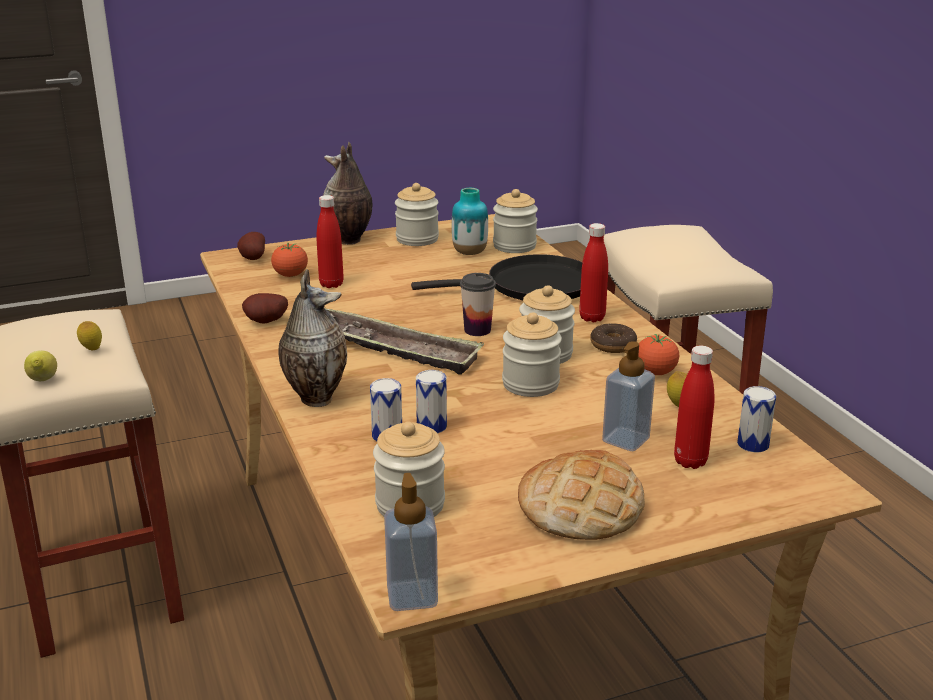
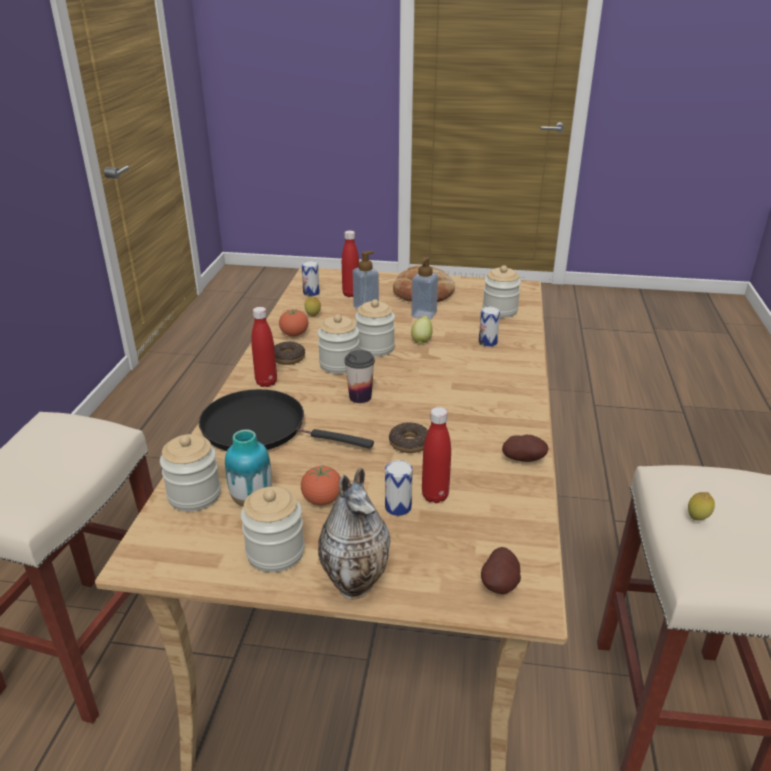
camera: 150 degrees left, 5 degrees up
(43, 381) = (732, 477): lemon -> lemon (421, 340)
(290, 275) = (469, 528): tomato -> tomato (322, 500)
(315, 397) = (517, 376): vase -> none
(385, 308) = (409, 443): none -> donut
(392, 349) = (438, 399): tray -> none
(412, 596) = (522, 285): soap dispenser -> soap dispenser (424, 315)
(431, 426) = (458, 340): can -> can (398, 507)

